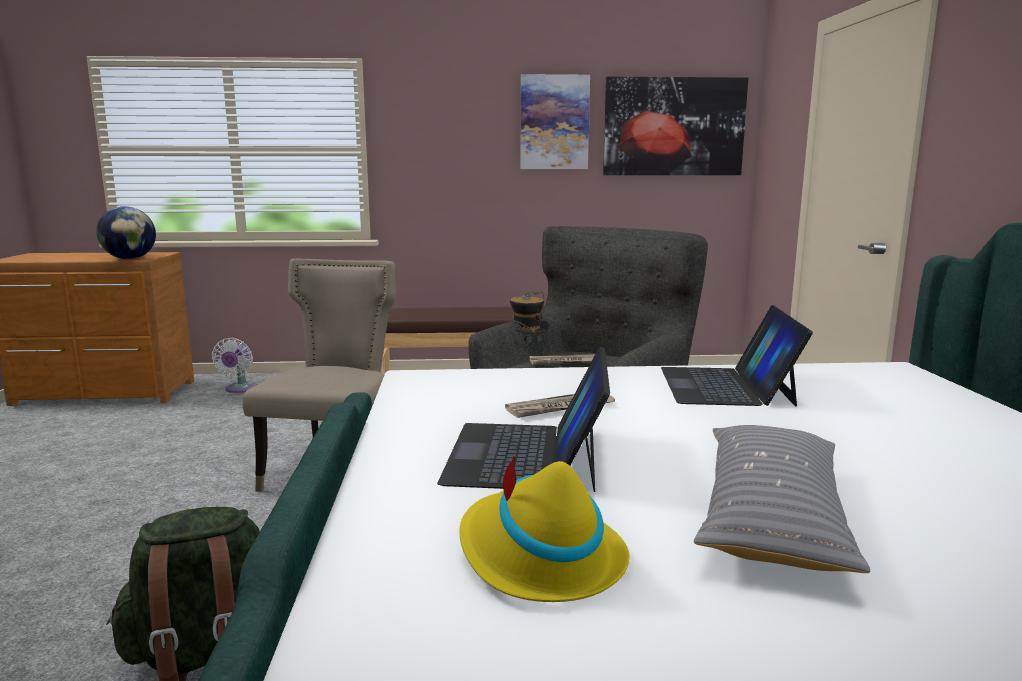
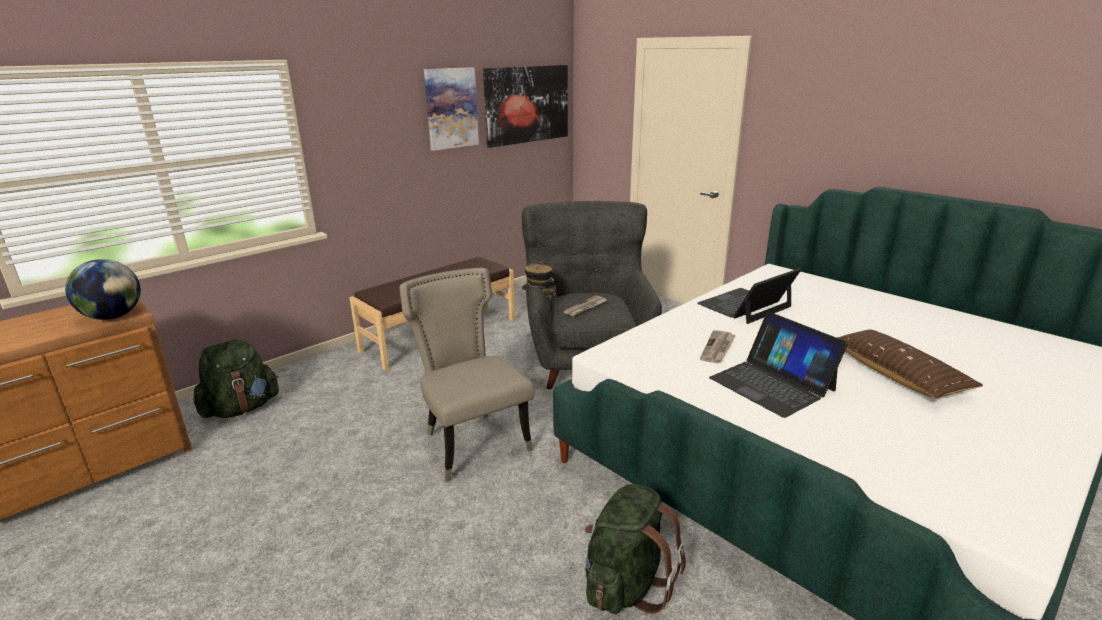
camera: 40 degrees left, 10 degrees up
(239, 389) = (241, 408): white fan -> green backpack
(538, 557) = (884, 430): yellow hat -> none
(726, 386) = (745, 305): laptop -> laptop turned 90 degrees clockwise
(772, 517) = (896, 374): grey pillow -> brown pillow

